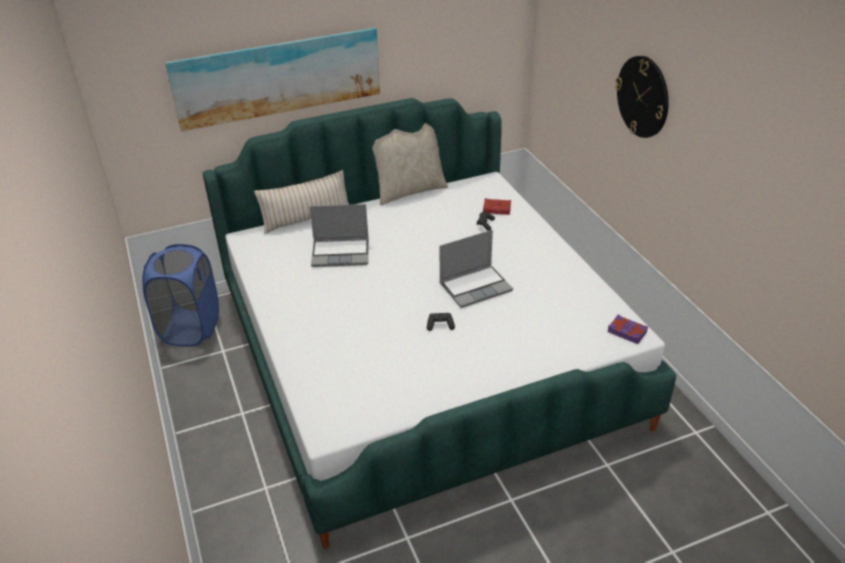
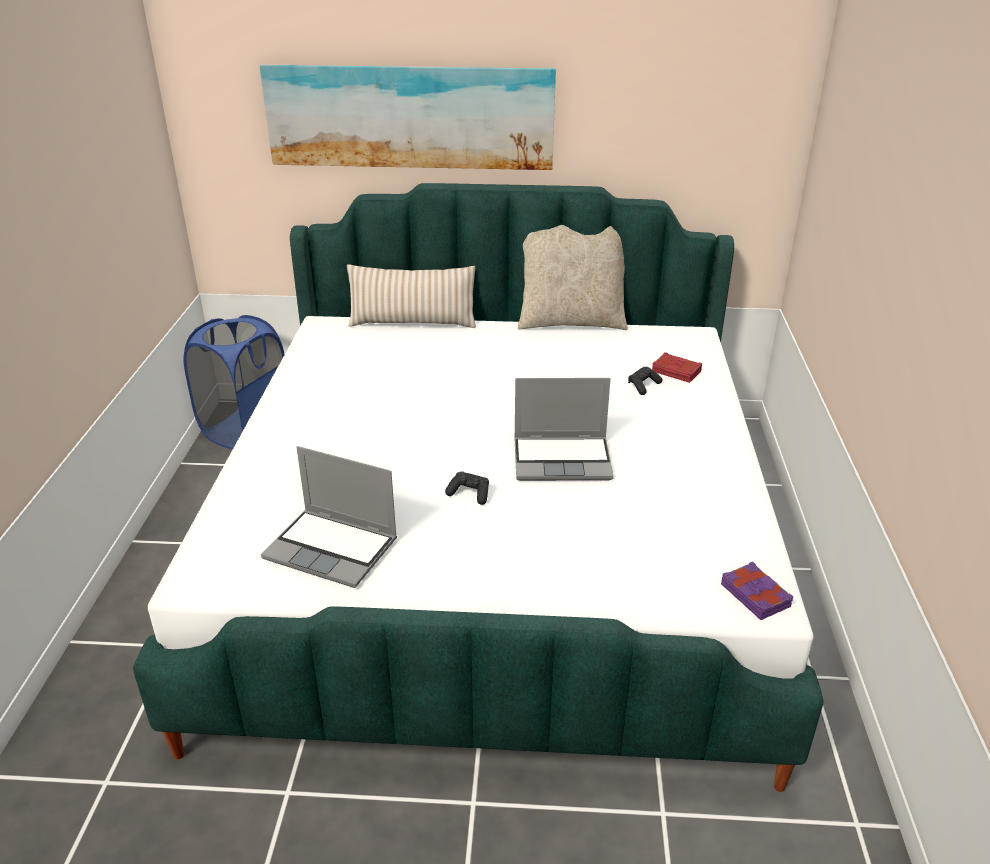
camera: 25 degrees right, 5 degrees down
(341, 253) = (419, 370): laptop -> laptop (333, 549)
(643, 96) = (910, 206): wall clock -> none

